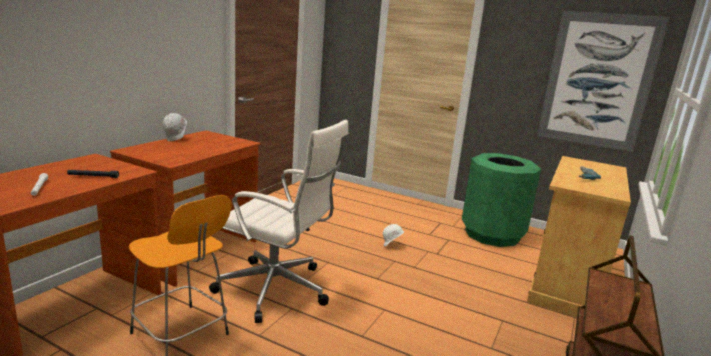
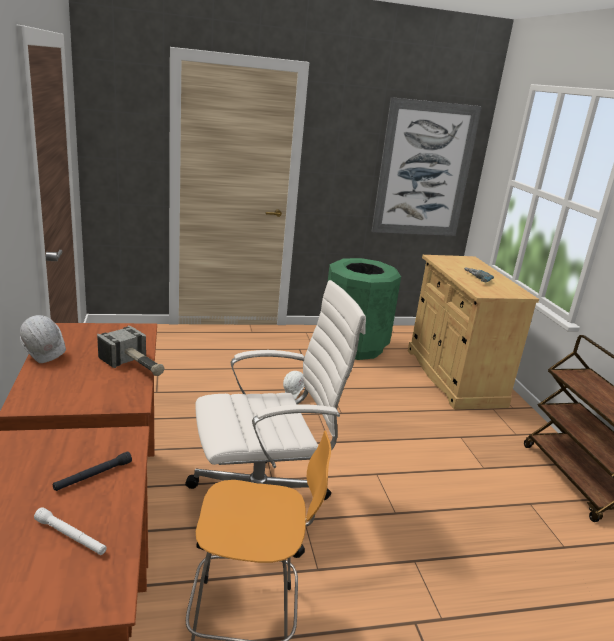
camera: 40 degrees left, 5 degrees up
(206, 153) = (135, 366): none -> hammer

